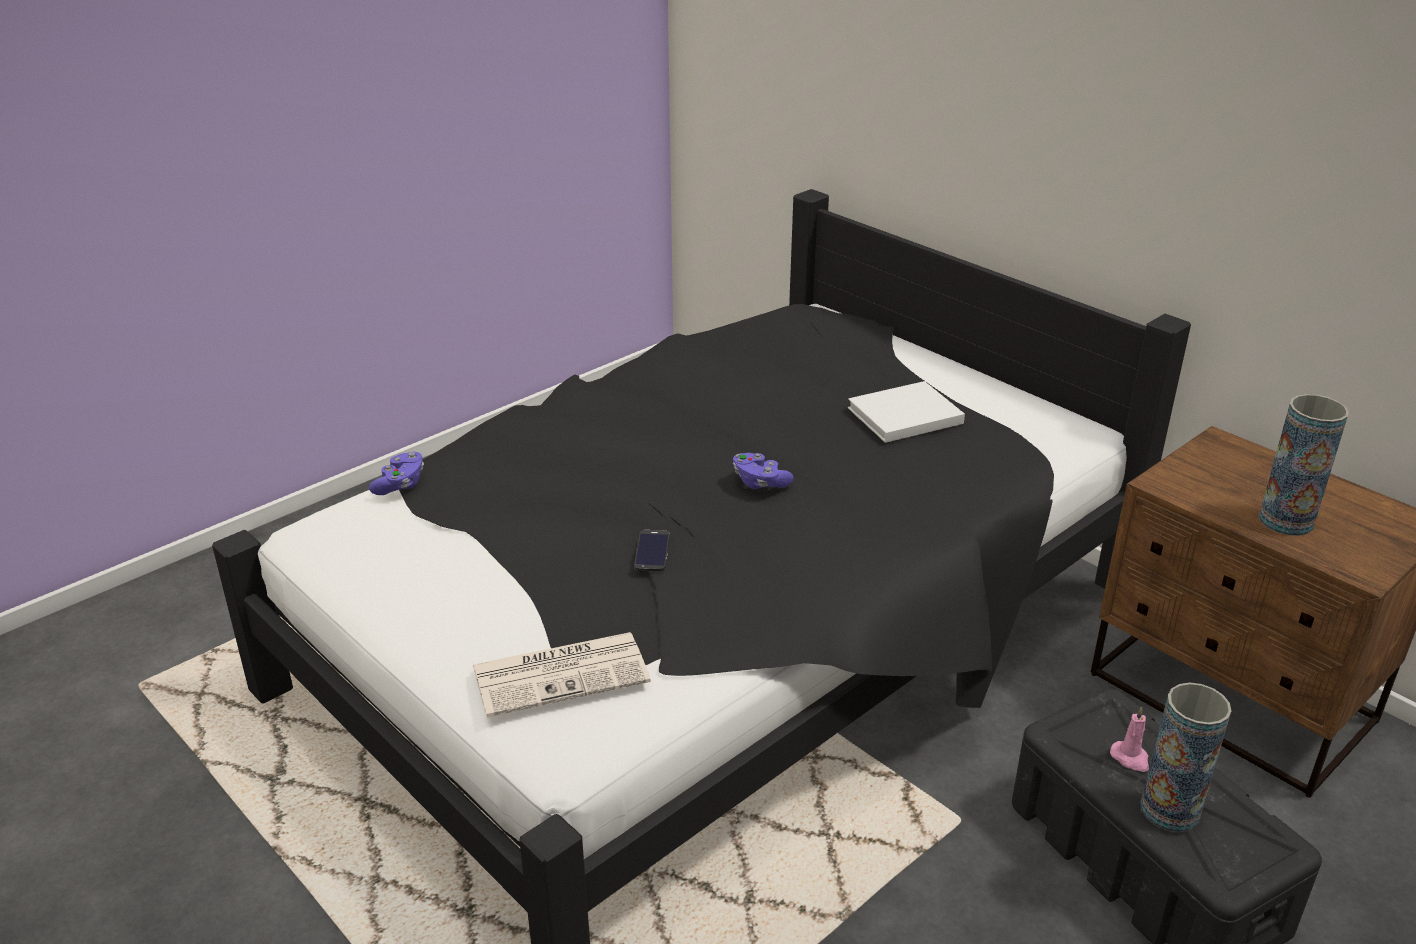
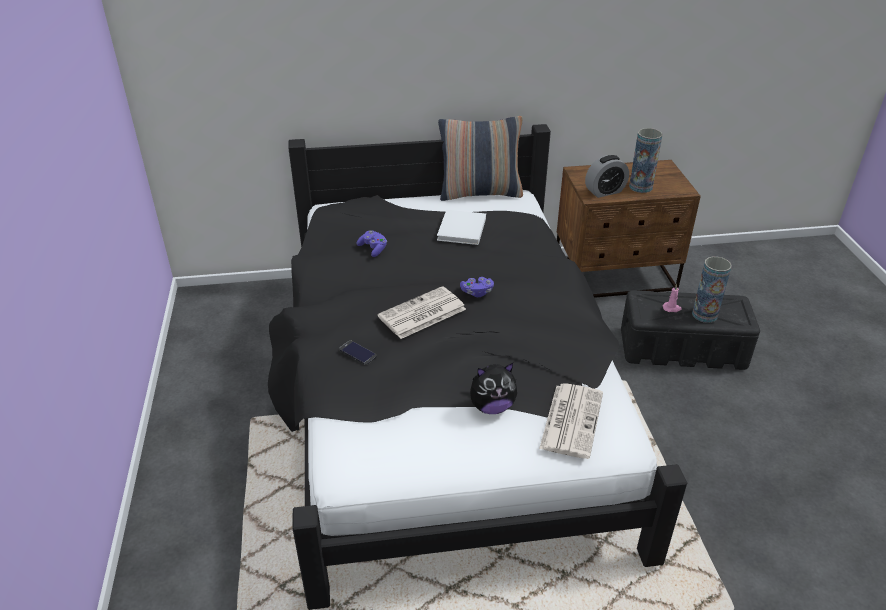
camera: 55 degrees left, 5 degrees up
(400, 485) = (334, 416): purple game controller -> purple game controller (373, 249)
(528, 593) = (492, 406): none -> plush toy
(652, 551) = (500, 349): phone -> phone (358, 353)
(655, 459) = (421, 314): none -> newspaper
(1036, 398) = (480, 193): none -> pillow
(1202, 489) = (605, 191): none -> alarm clock

